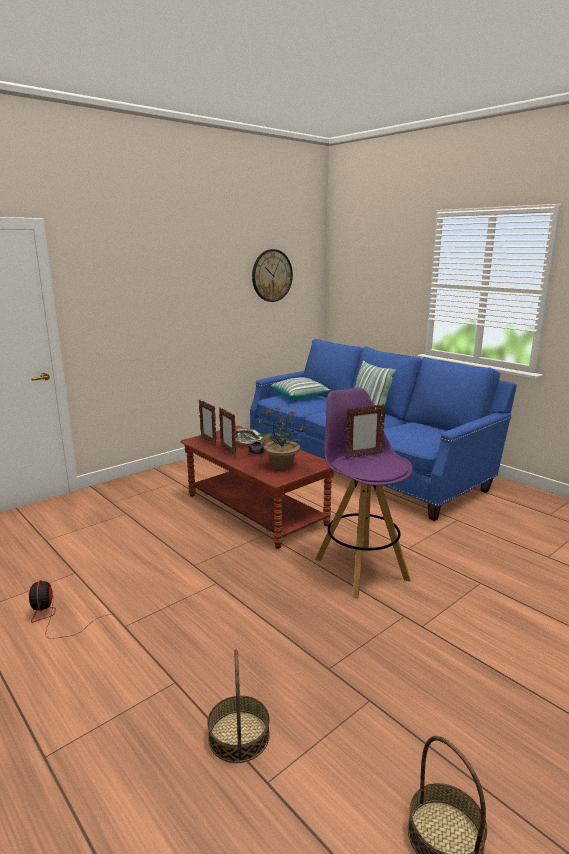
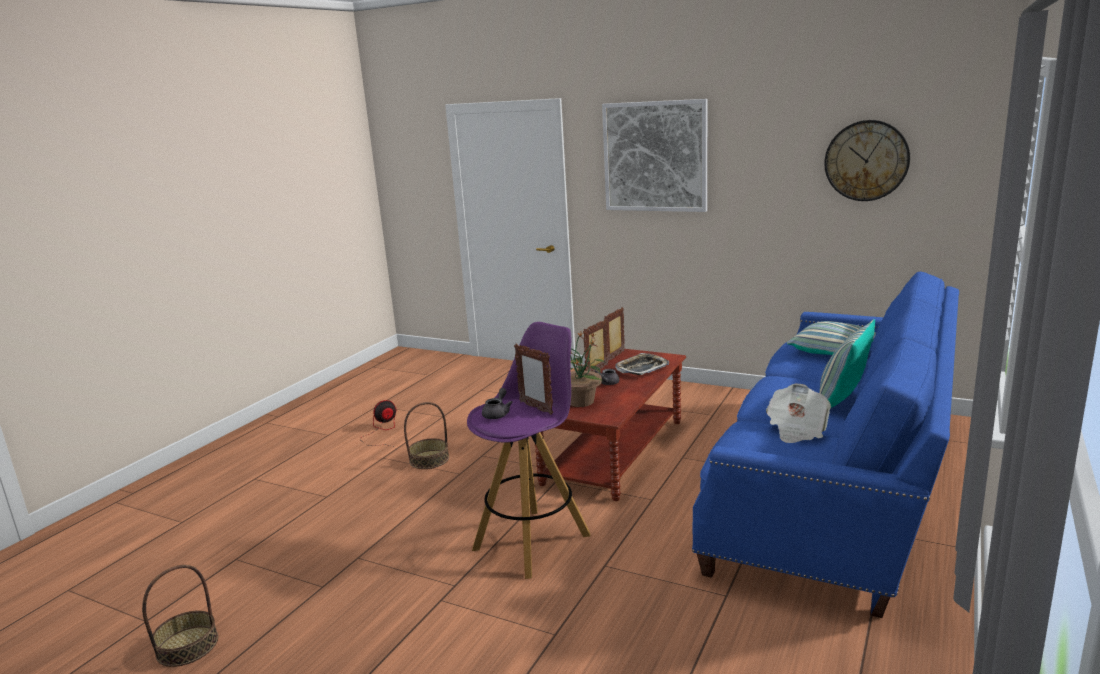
camera: 70 degrees right, 0 degrees up
(141, 276) = (655, 156): none -> picture
(238, 736) = (276, 536): basket -> basket (429, 459)
(367, 467) = (497, 413): none -> grey teapot
(400, 424) = (796, 429): none -> newspaper

